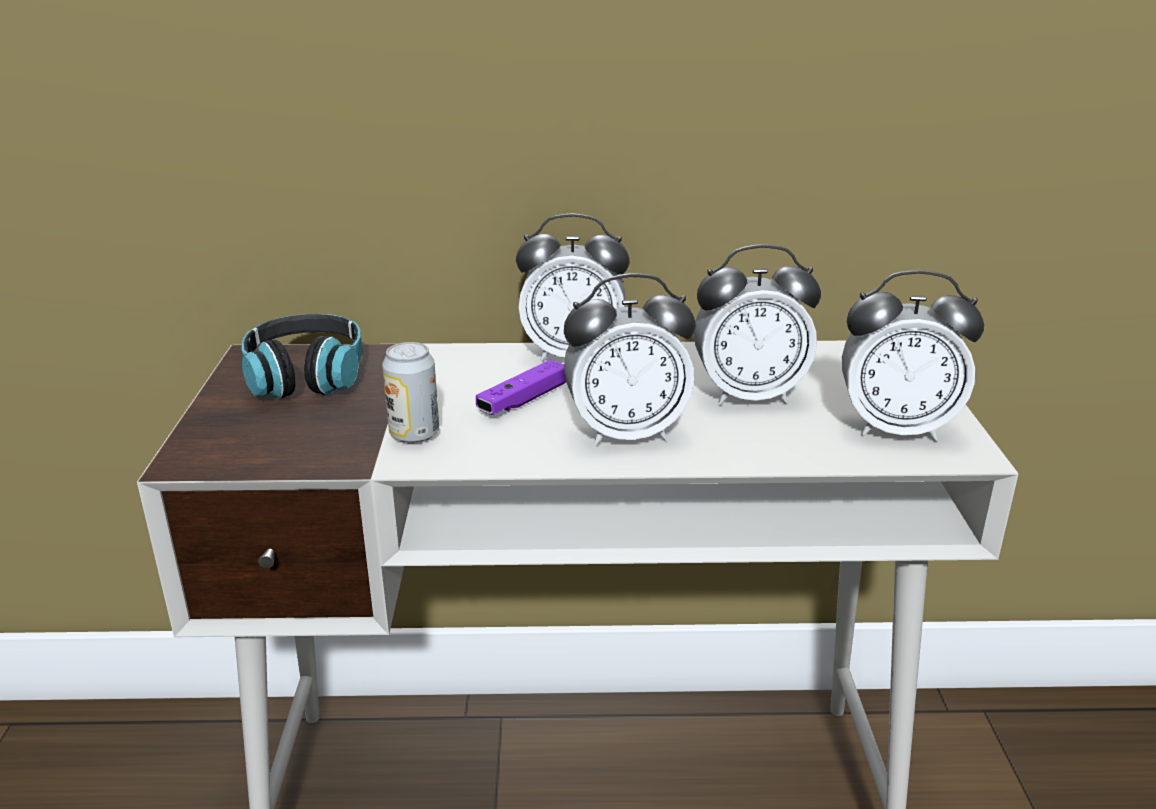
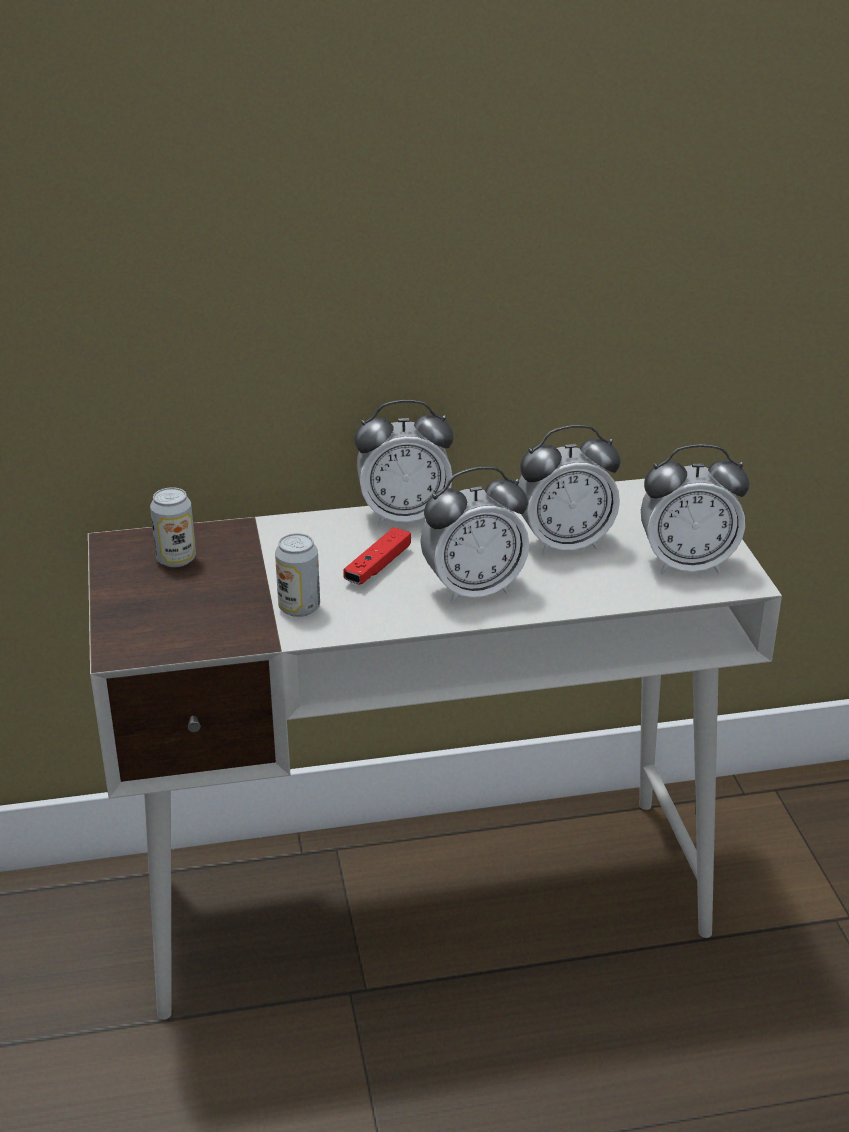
camera: 10 degrees left, 5 degrees up
(306, 375) = (176, 559): headphones -> can
(523, 400) = (378, 566): purple game controller -> red game controller

